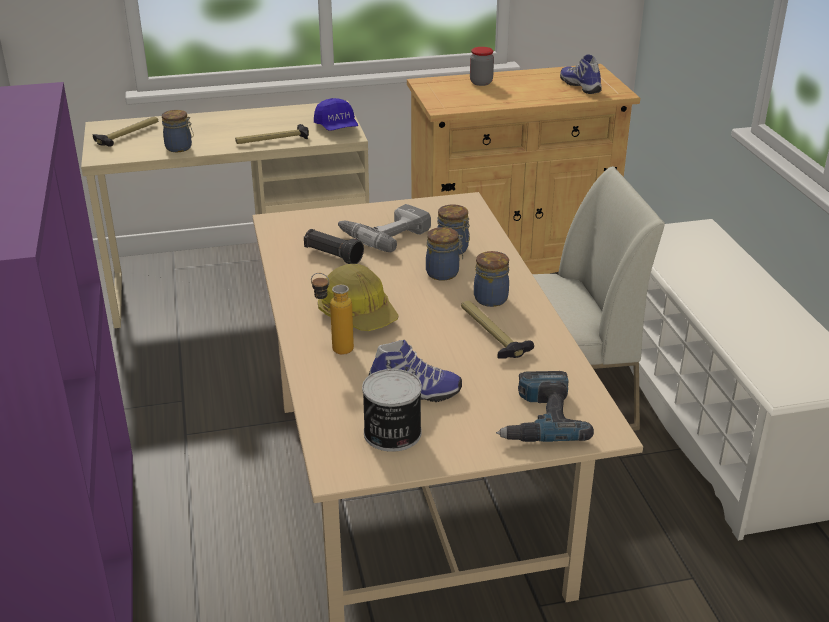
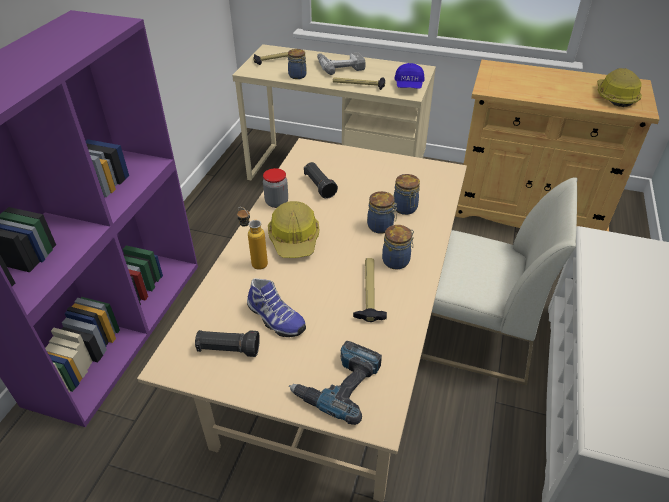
camera: 30 degrees right, 10 degrees up
(384, 233) = (369, 179): power drill -> power drill (339, 66)
(392, 434) = (228, 349): can -> black flashlight
(481, 82) = (534, 75): jar -> jar (276, 202)
(581, 86) = (615, 96): shoe -> hard hat

